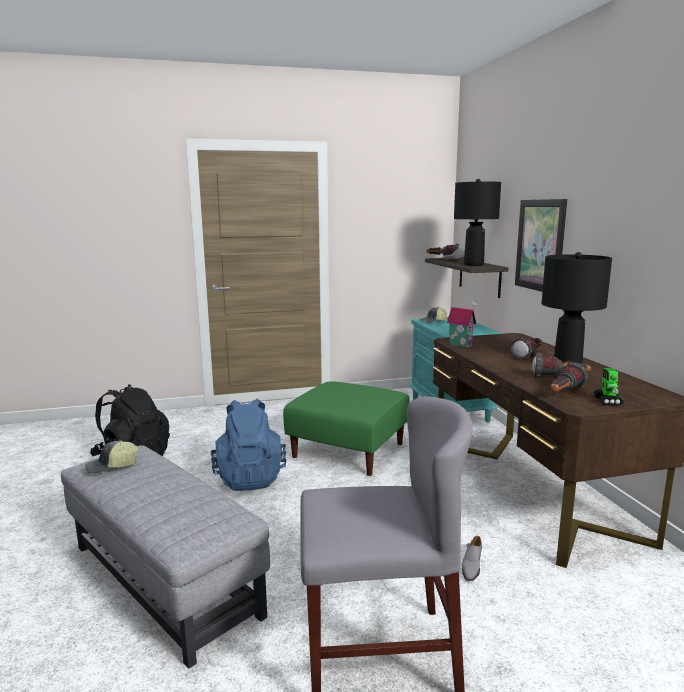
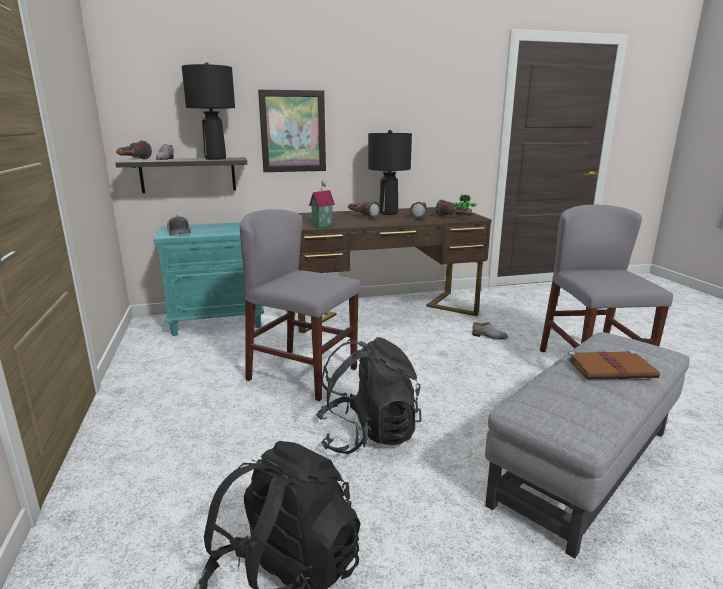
camera: 90 degrees left, 5 degrees up
(112, 466) = (581, 406): cap -> none
(155, 491) = (612, 369): none -> brown book
(250, 478) = (368, 435): blue backpack -> black backpack
(349, 450) = (303, 374): green ottoman -> grey chair

